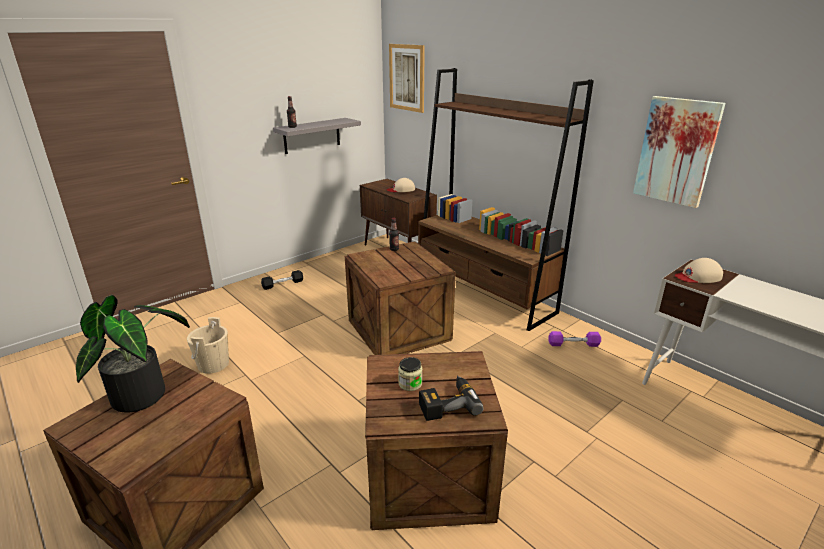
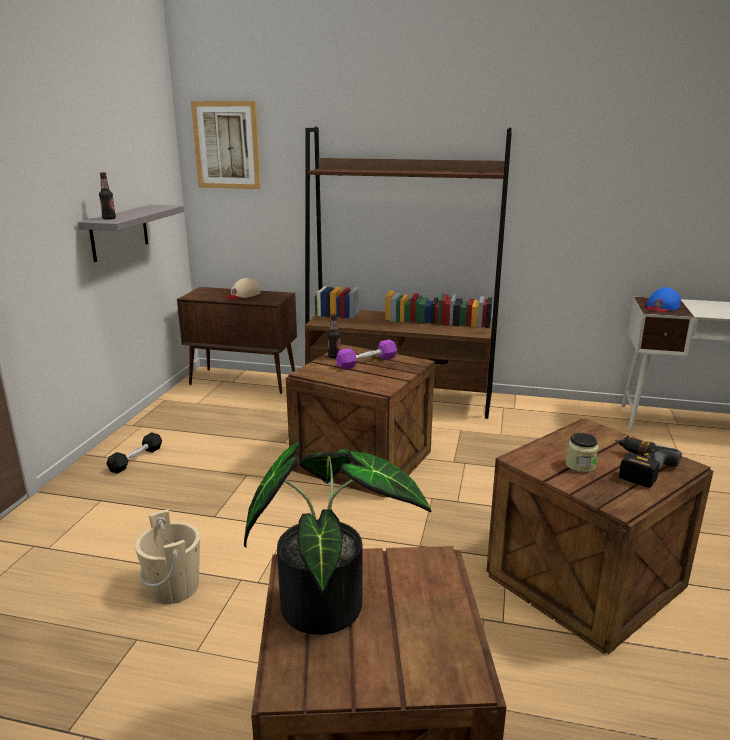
camera: 35 degrees left, 5 degrees down
(573, 344) = (539, 417): purple dumbbell -> purple dumbbell (367, 362)
(676, 151) = (606, 192): picture -> none
(698, 276) = (661, 306): beige cap -> blue cap

